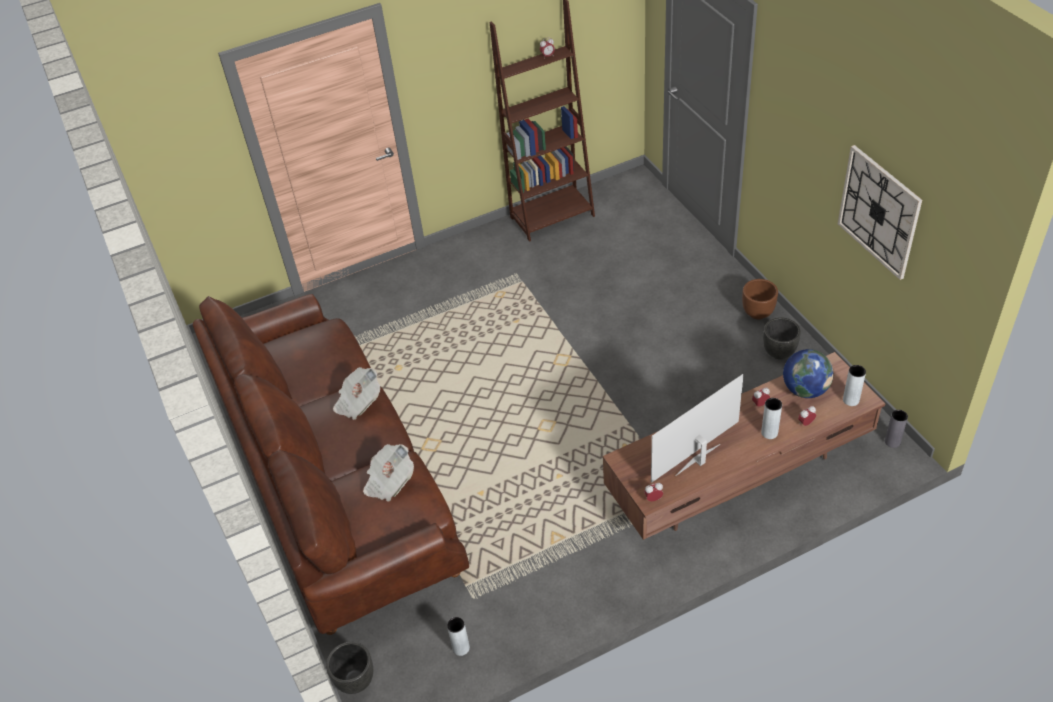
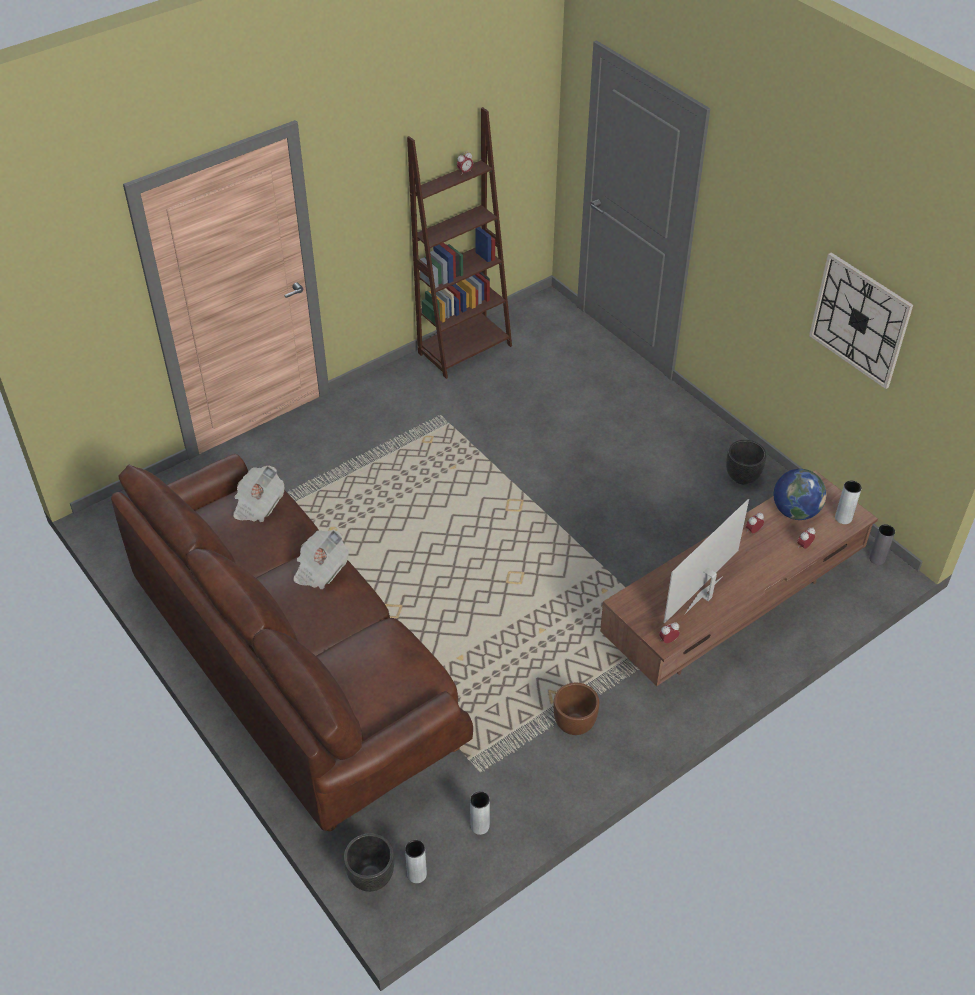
camera: 15 degrees left, 0 degrees up
(389, 482) = (379, 653): newspaper -> newspaper (258, 505)
(757, 313) = (710, 437): brown planter -> brown planter (574, 724)
(769, 433) = (770, 559): grey vase -> grey vase (417, 874)

